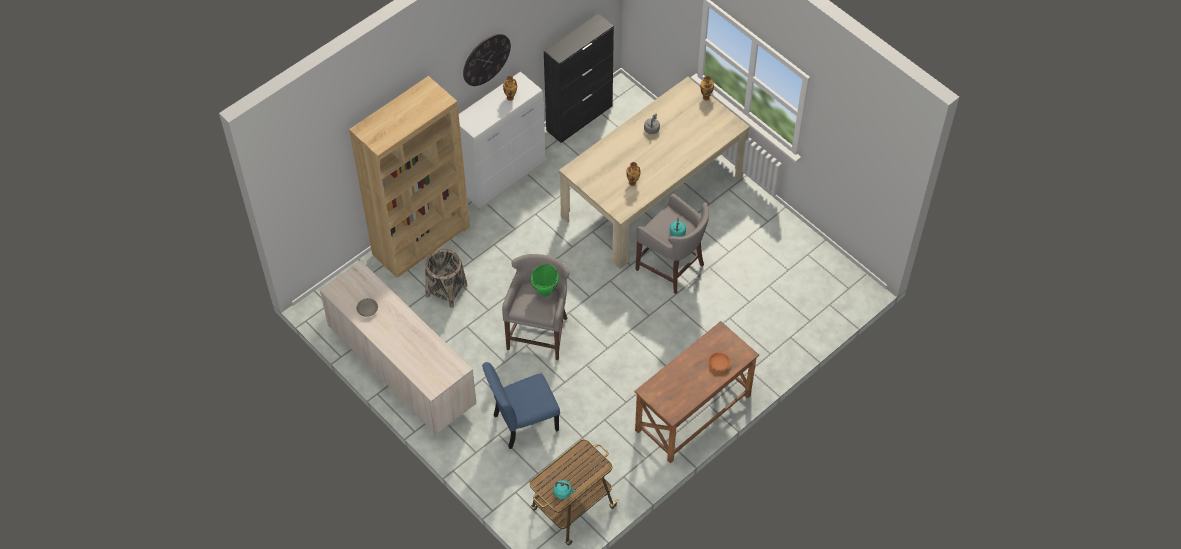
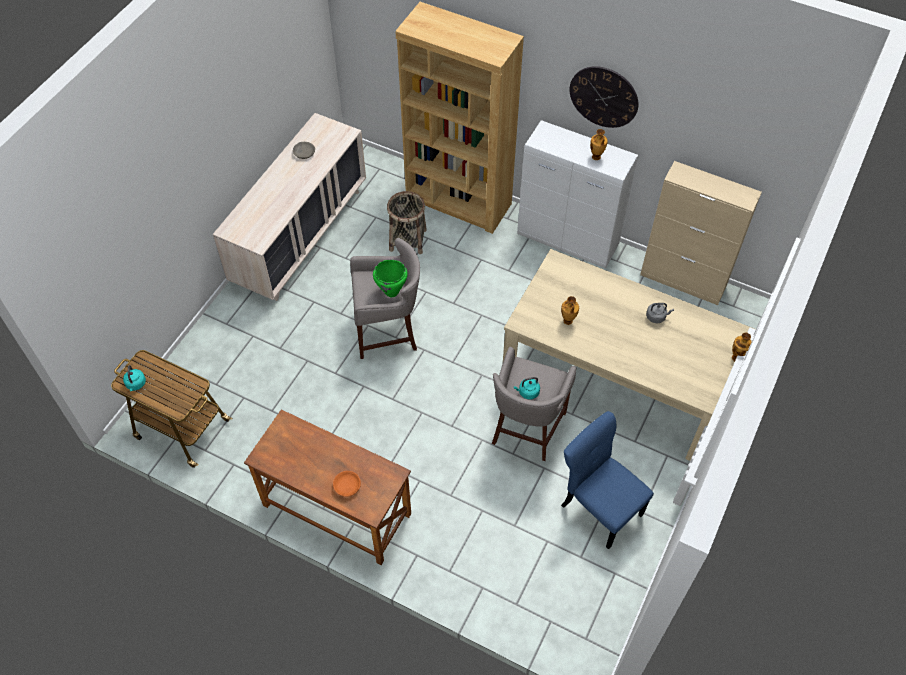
camera: 70 degrees right, 0 degrees up
(523, 423) = (272, 352): blue chair -> blue chair (599, 507)
(580, 118) = (683, 281): black cabinet -> beige cabinet

